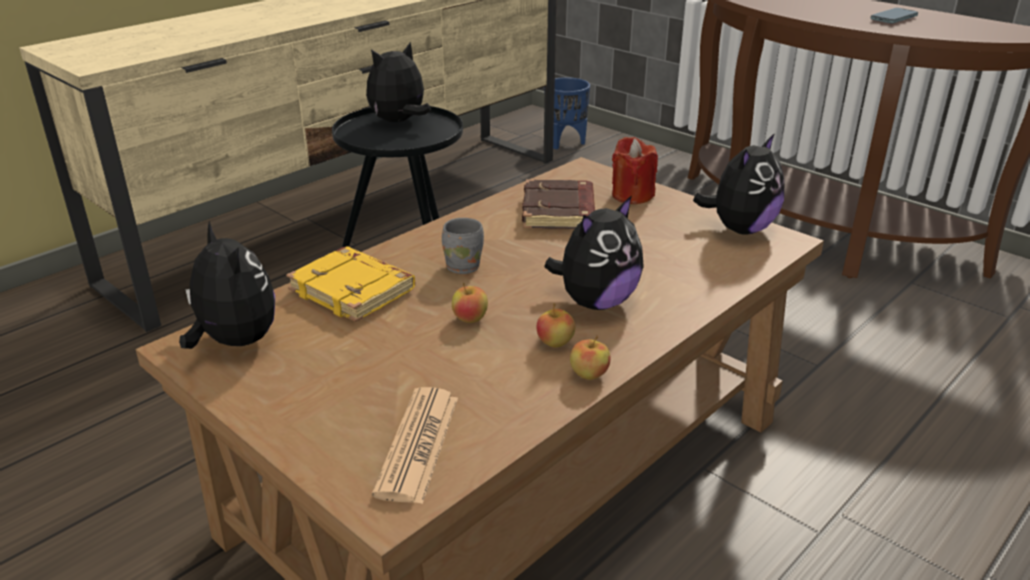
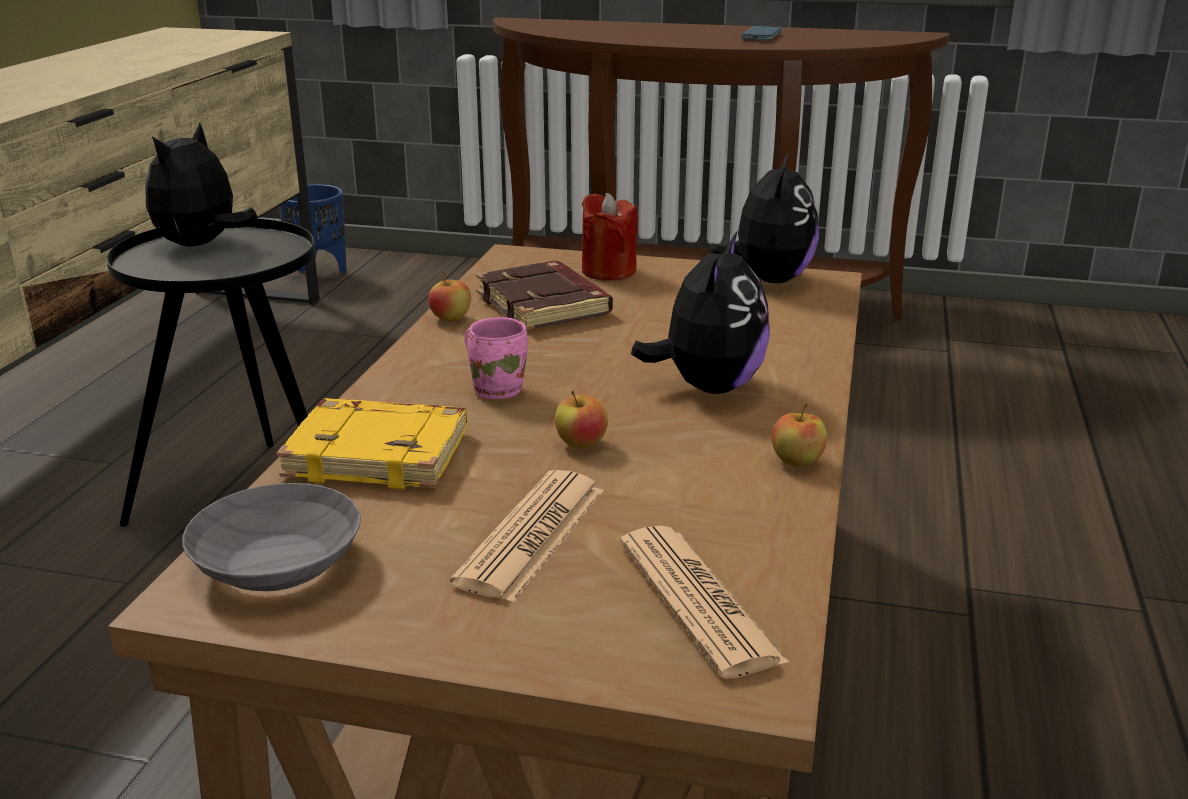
camera: 30 degrees left, 5 degrees down
(234, 341) = (273, 565): plush toy -> grey bowl
(376, 370) = (532, 536): none -> newspaper
(464, 266) = (498, 389): grey mug -> pink mug
(555, 343) = (716, 440): apple -> apple (450, 318)

